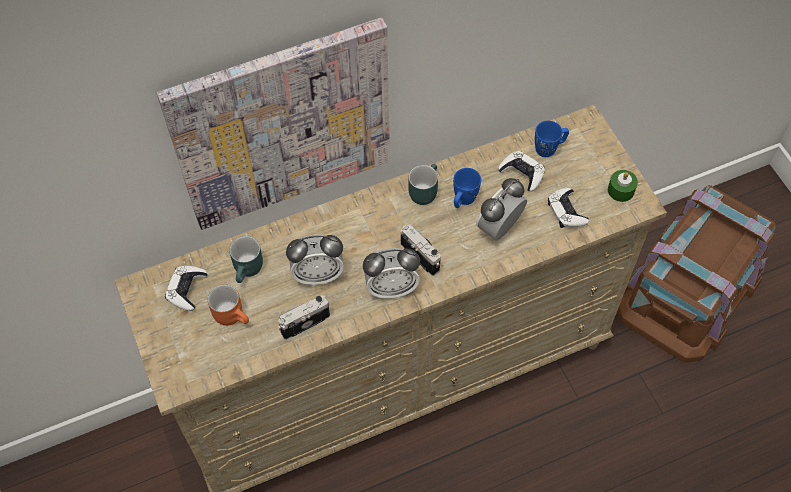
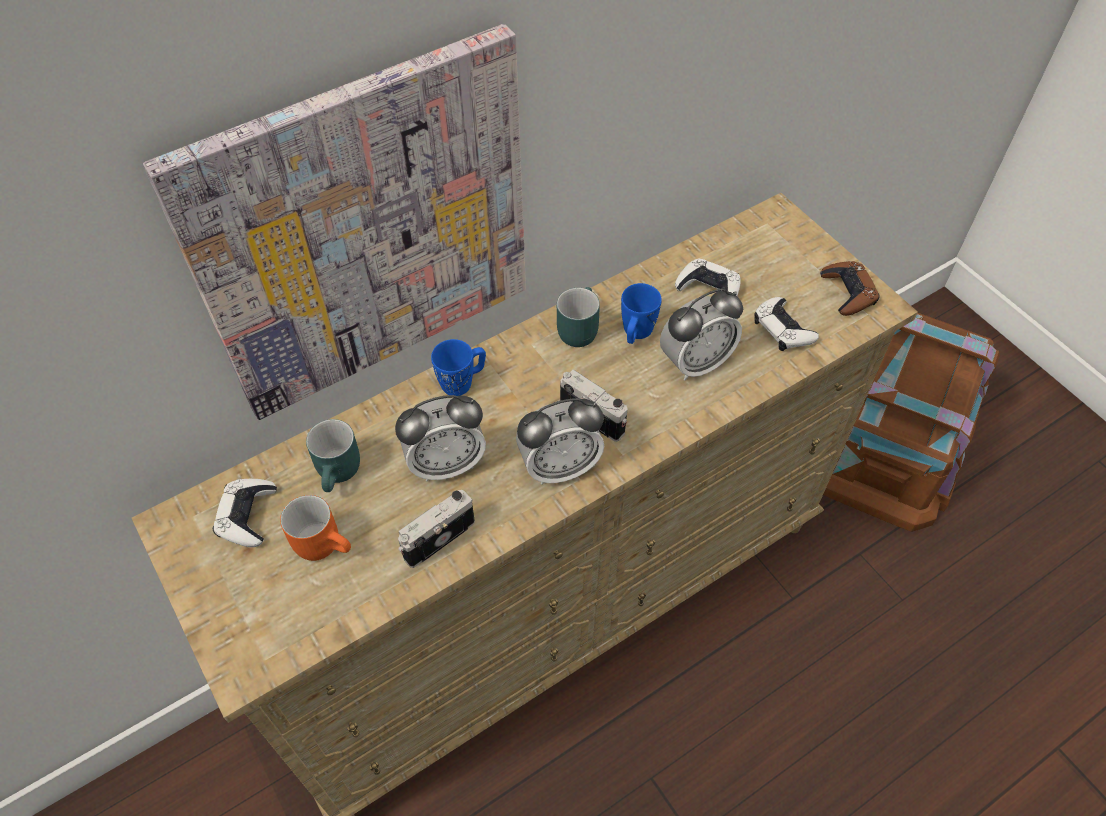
camera: 10 degrees left, 5 degrees down
(499, 228) = (695, 363): alarm clock -> alarm clock turned 150 degrees counterclockwise
(549, 148) = (737, 252): blue mug -> blue mug (462, 382)
(620, 190) = (848, 292): green candle -> brown game controller

